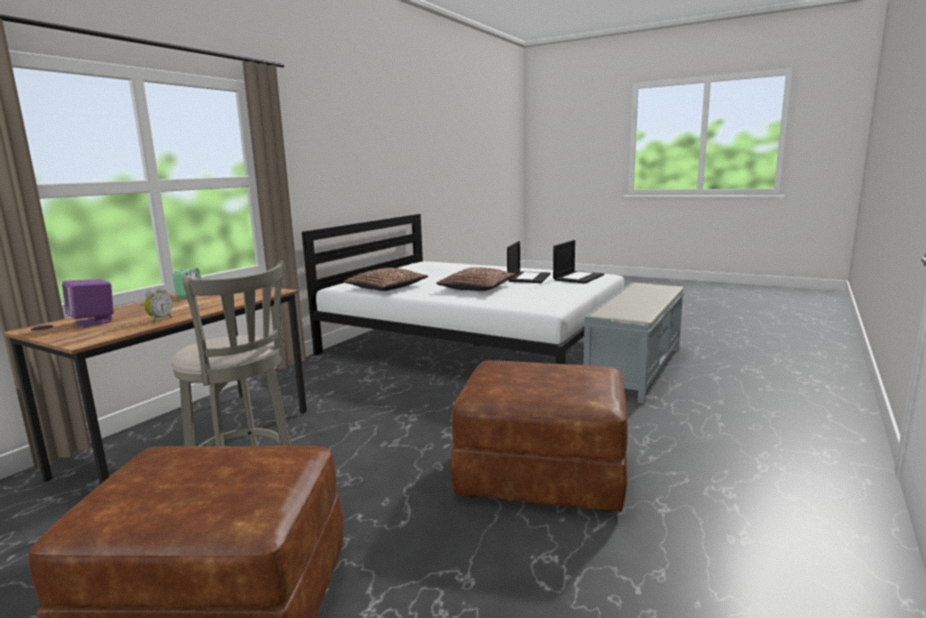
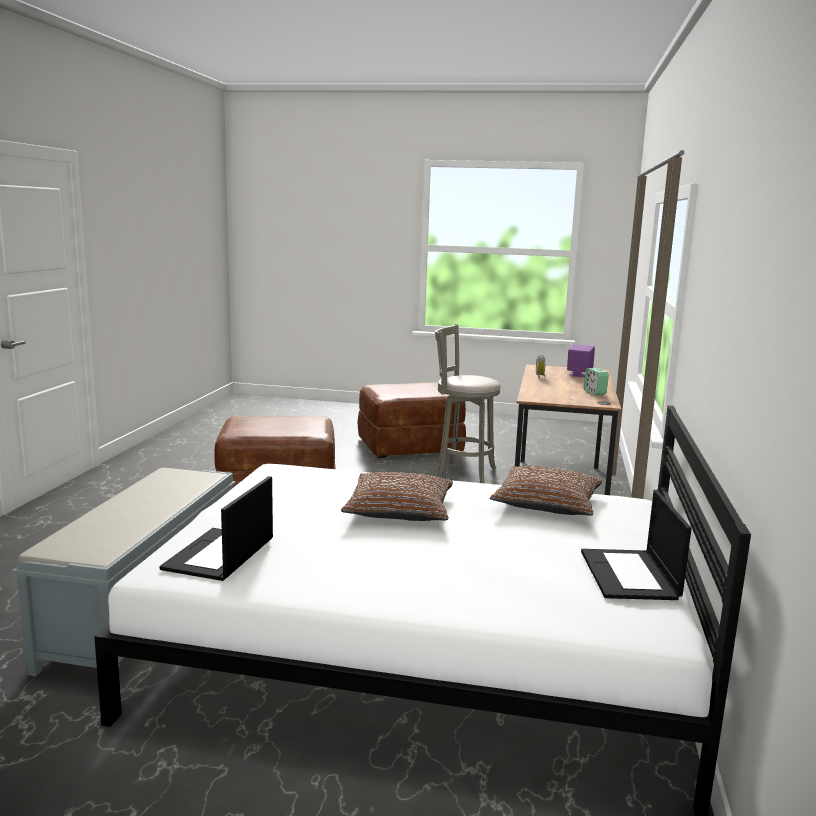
camera: 160 degrees right, 0 degrees up
(528, 277) = (323, 551): laptop -> laptop (630, 575)

